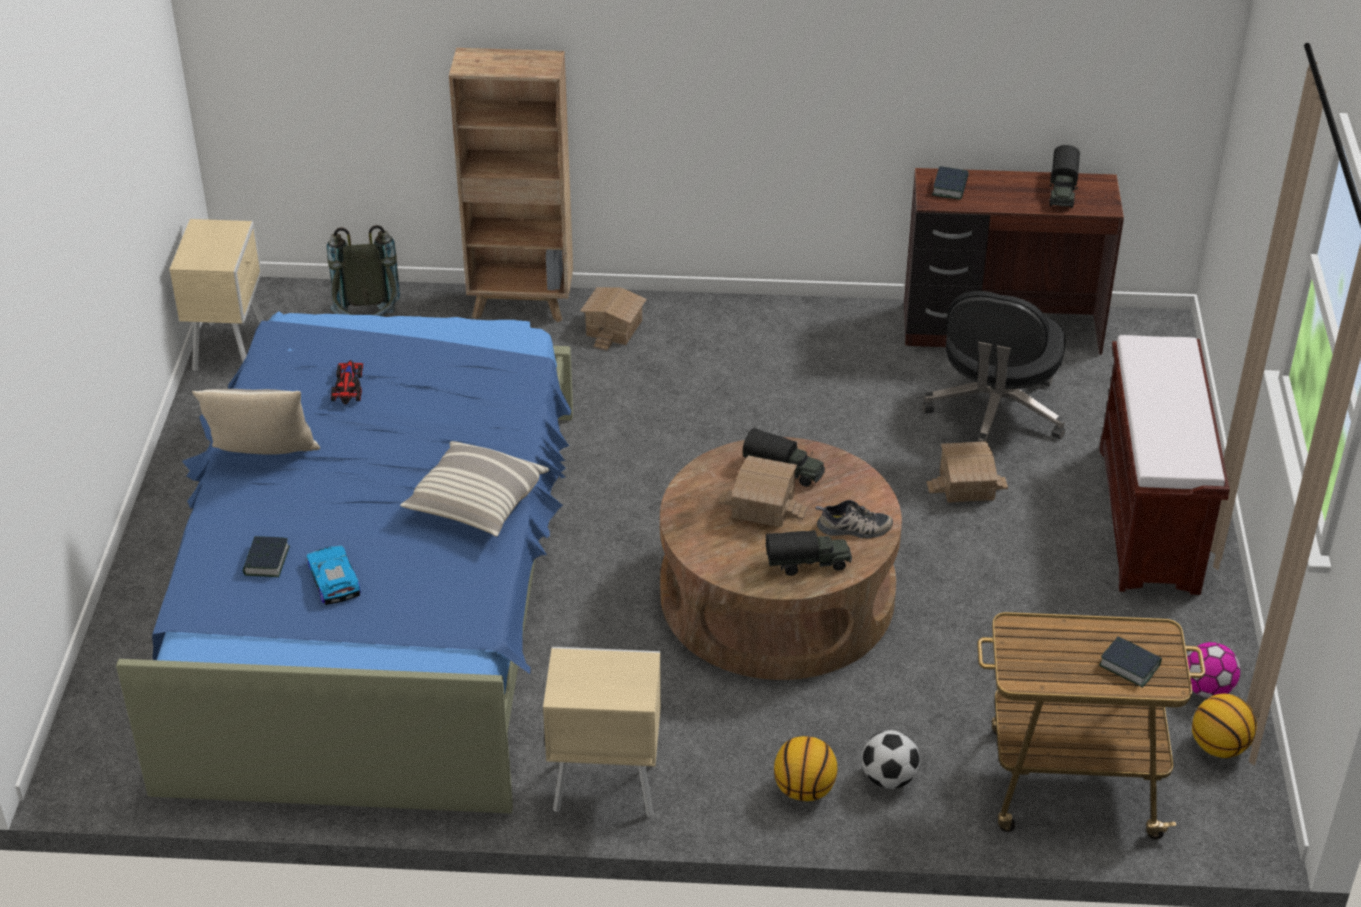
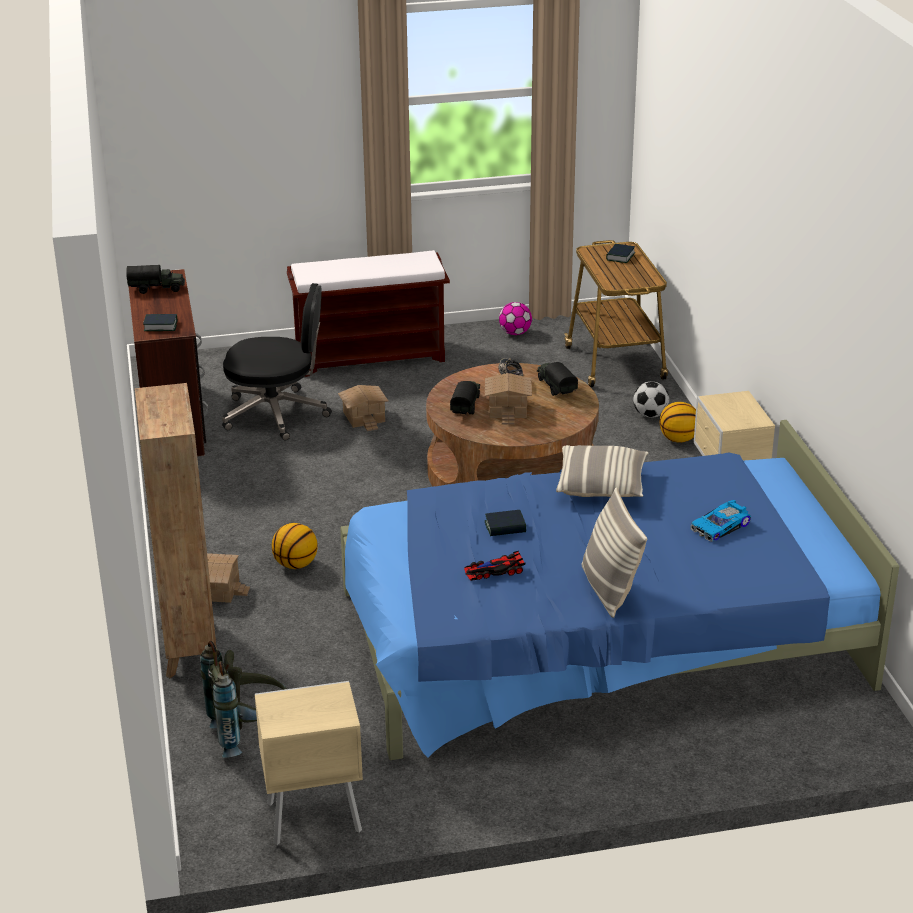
camera: 105 degrees left, 10 degrees down
(266, 561) = (723, 560): book -> book (505, 527)
(1219, 746) = (558, 328): basketball -> basketball (295, 564)

